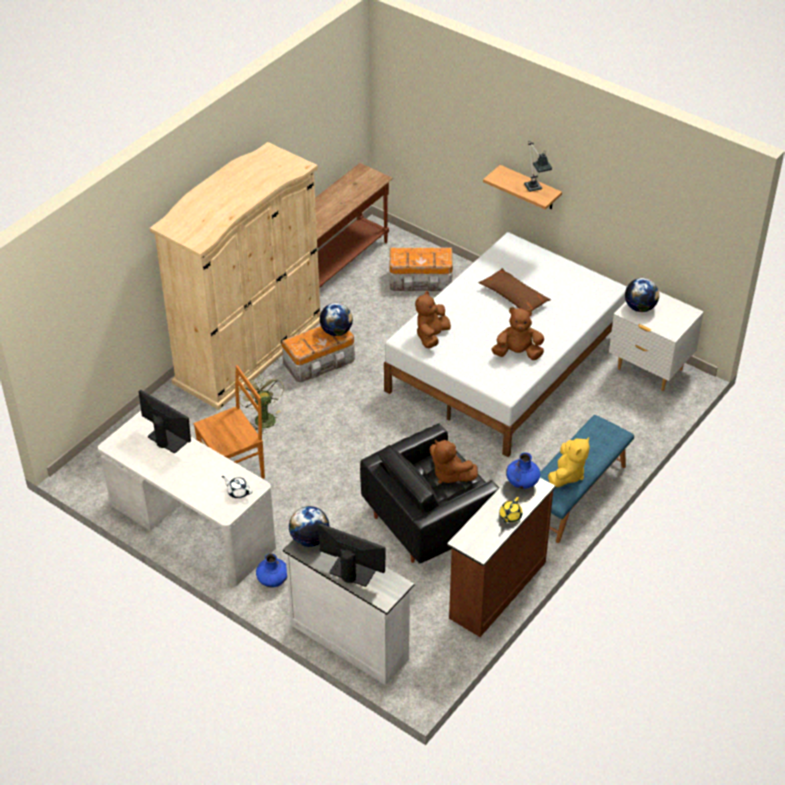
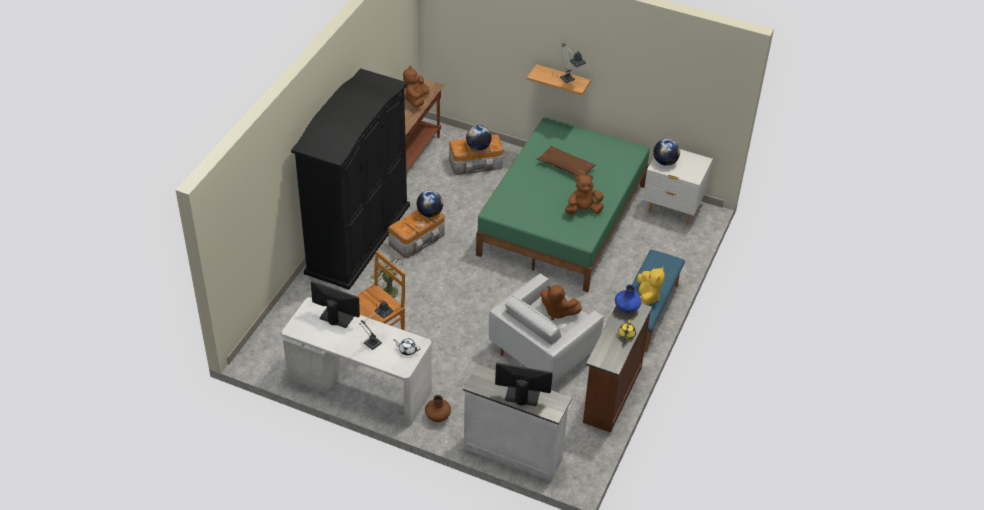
camera: 15 degrees left, 0 degrees up
(204, 475) = (375, 341): none -> table lamp
(249, 350) = (358, 238): beige wardrobe -> black wardrobe
(273, 580) = (437, 416): blue vase -> brown vase
(309, 539) = (481, 377): globe -> globe (478, 147)
(430, 520) = (544, 350): black armchair -> white armchair
(431, 336) = (513, 206): brown plush toy -> brown plush toy (416, 100)
(506, 363) = (563, 220): white bed -> green bed

